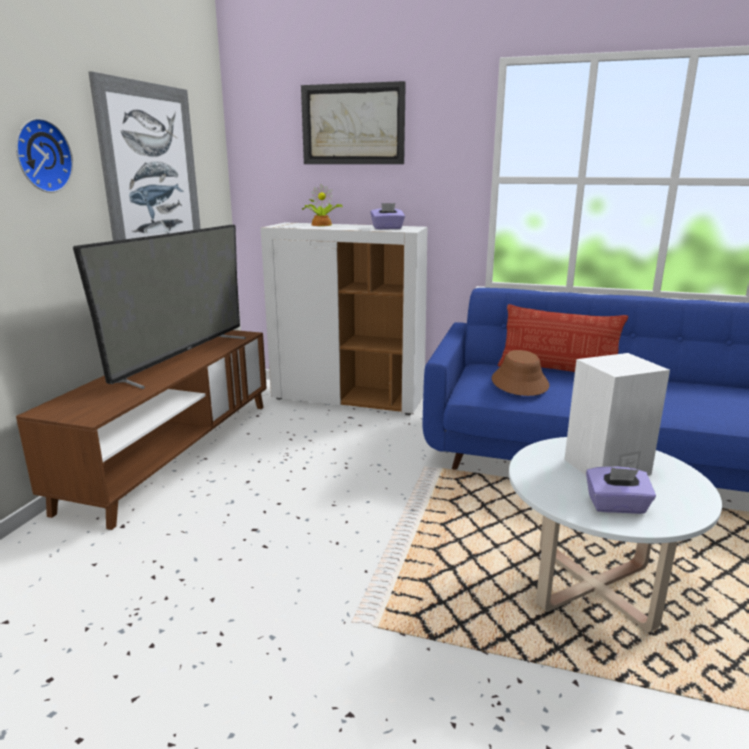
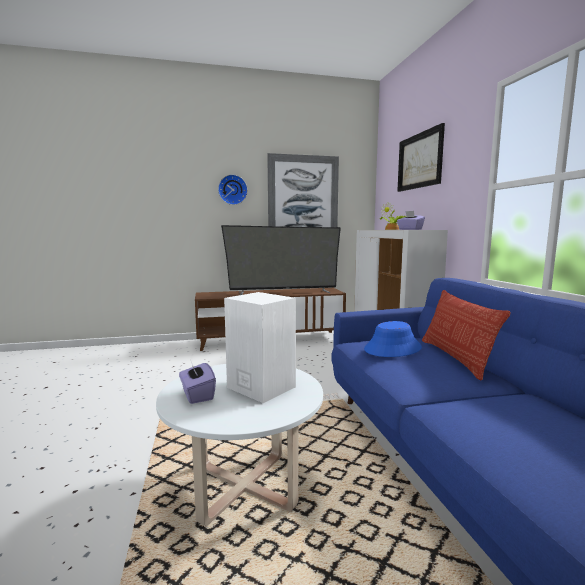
camera: 60 degrees right, 10 degrees down
(520, 383) = (393, 348): brown hat -> blue hat

